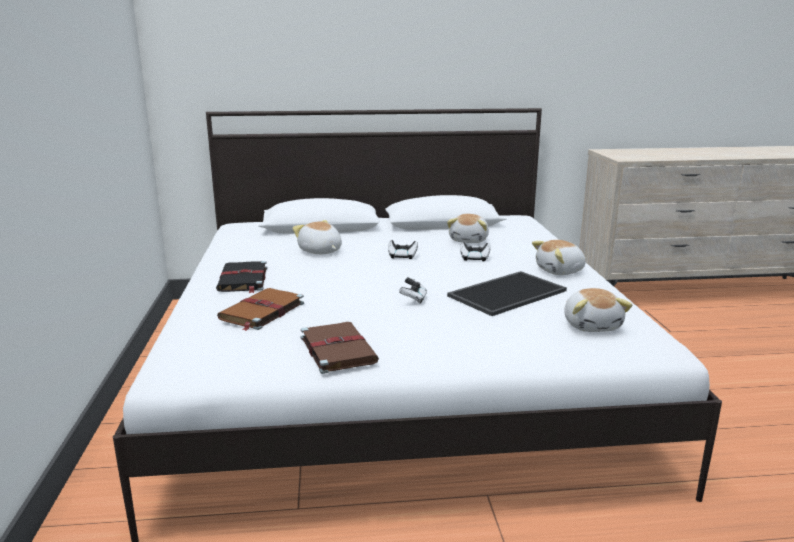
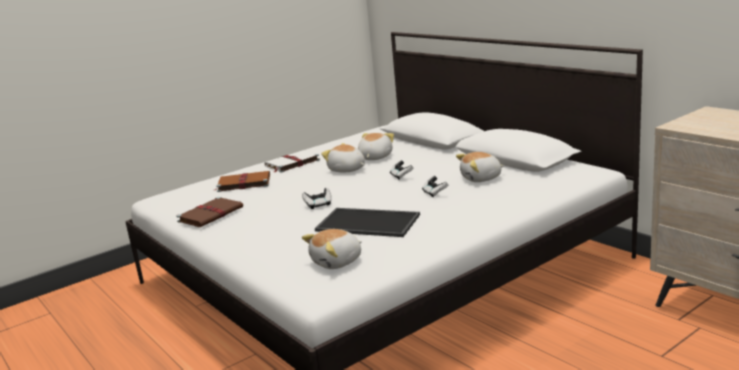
camera: 60 degrees right, 0 degrees up
(243, 280) = (291, 163): black book -> white book
(560, 271) = (452, 223): plush toy -> plush toy (346, 170)

